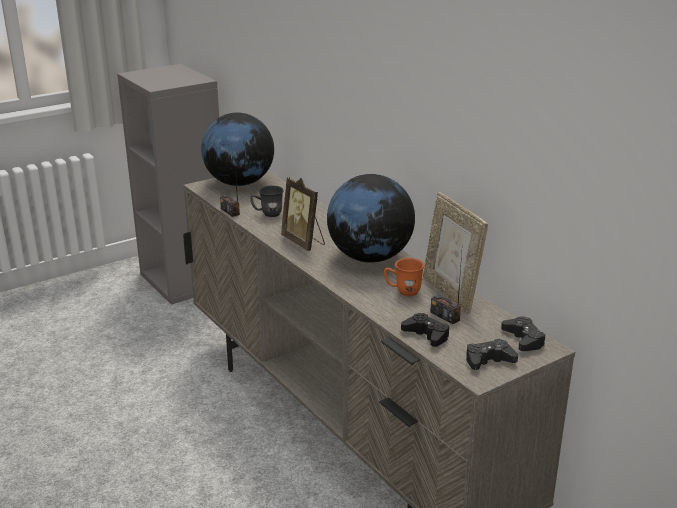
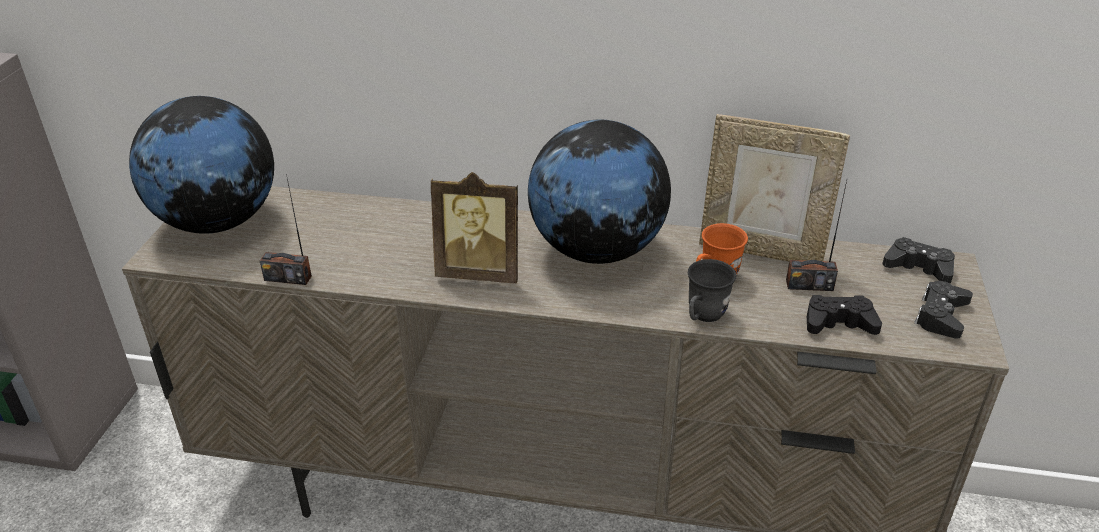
camera: 45 degrees left, 10 degrees up
(267, 214) = (351, 253): grey mug -> grey mug (703, 317)

